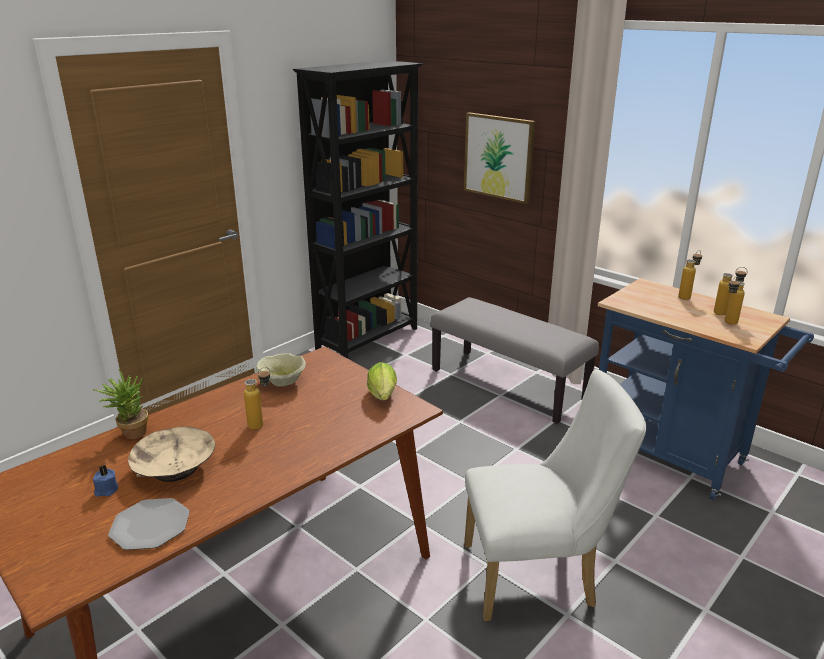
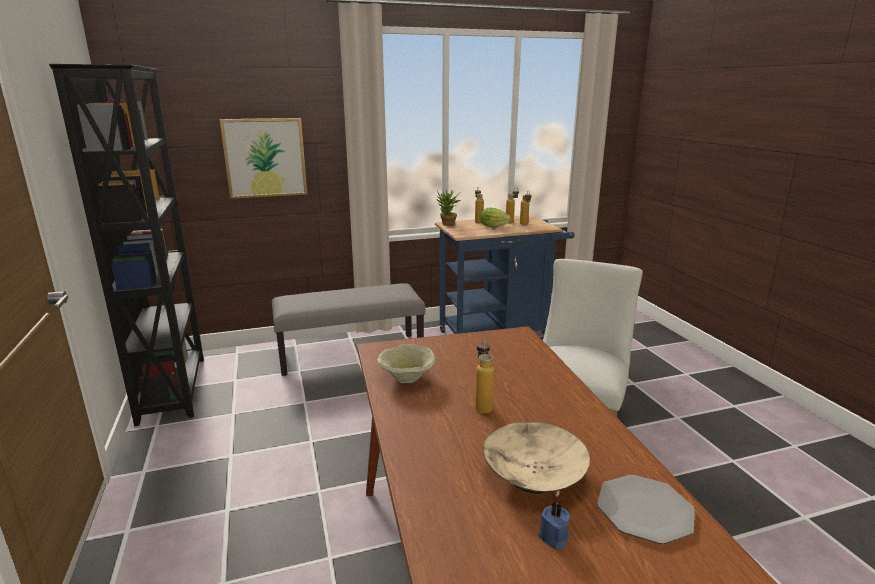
camera: 60 degrees left, 5 degrees down
(130, 433) = (424, 499): potted plant -> potted plant (447, 225)
(383, 397) = (486, 341): lettuce -> lettuce (495, 227)

